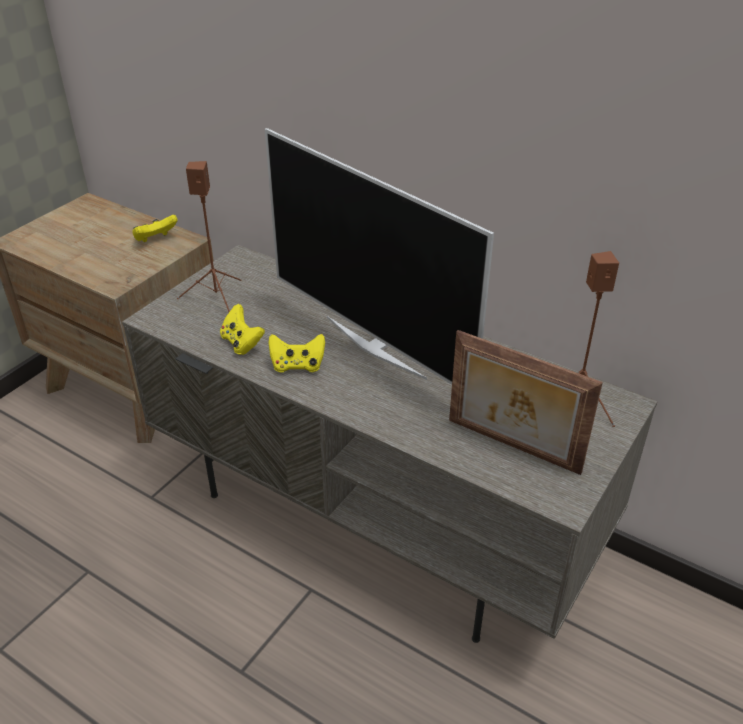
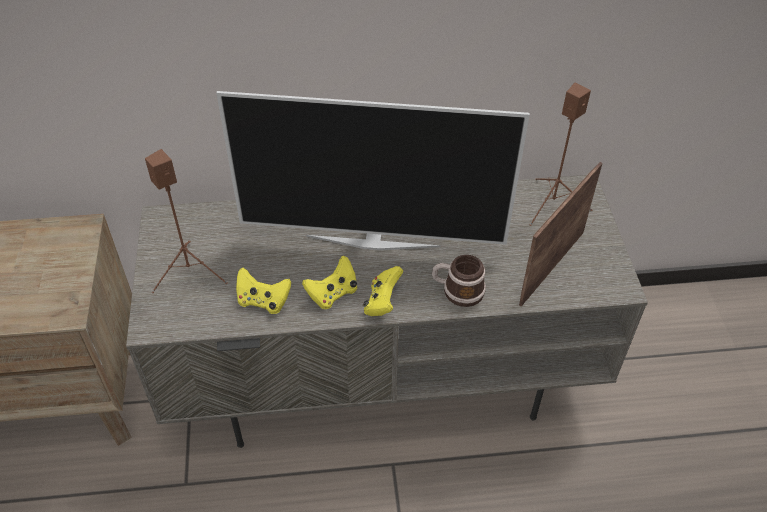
camera: 40 degrees left, 10 degrees up
(155, 239) = (48, 243): yellow game controller -> yellow game controller (382, 302)
(401, 418) = (457, 290): none -> mug
(512, 447) = (550, 266): picture frame -> picture frame turned 135 degrees clockwise

